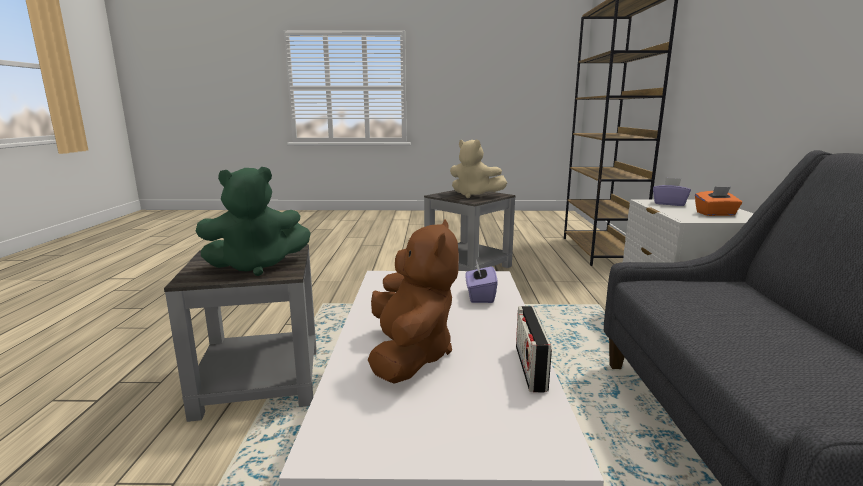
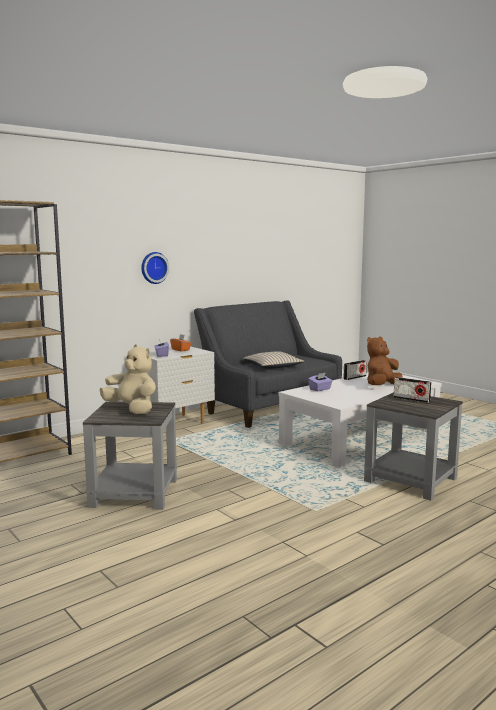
camera: 130 degrees left, 5 degrees down
(257, 266) = (411, 399): green plush toy -> radio
(474, 195) = (132, 409): beige plush toy -> beige plush toy turned 45 degrees counterclockwise
(718, 314) = (273, 366): none -> beige pillow
(781, 59) = (153, 267): none -> wall clock

